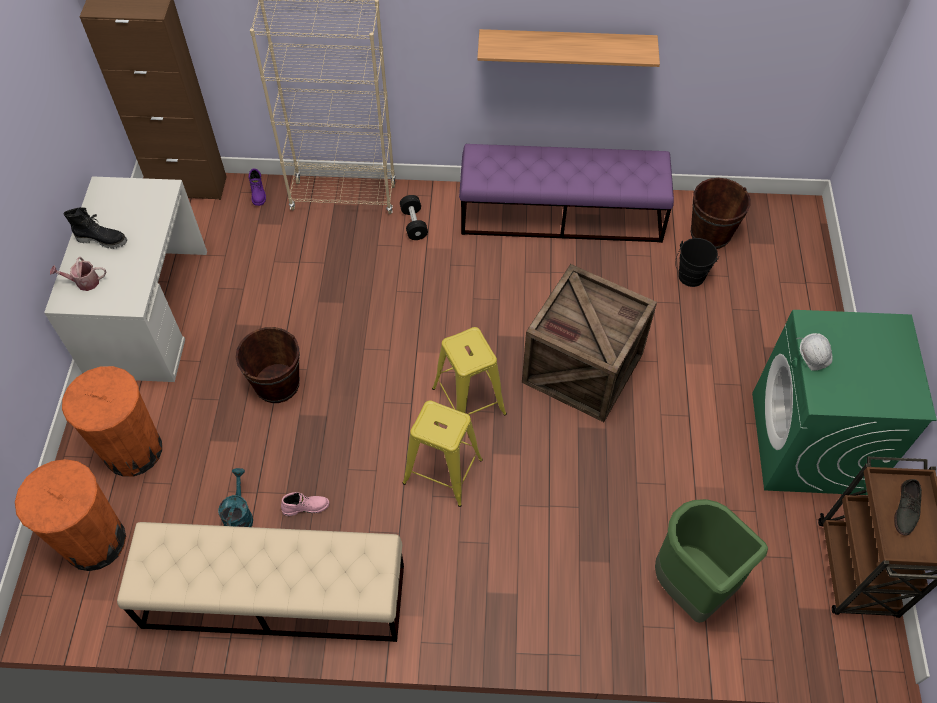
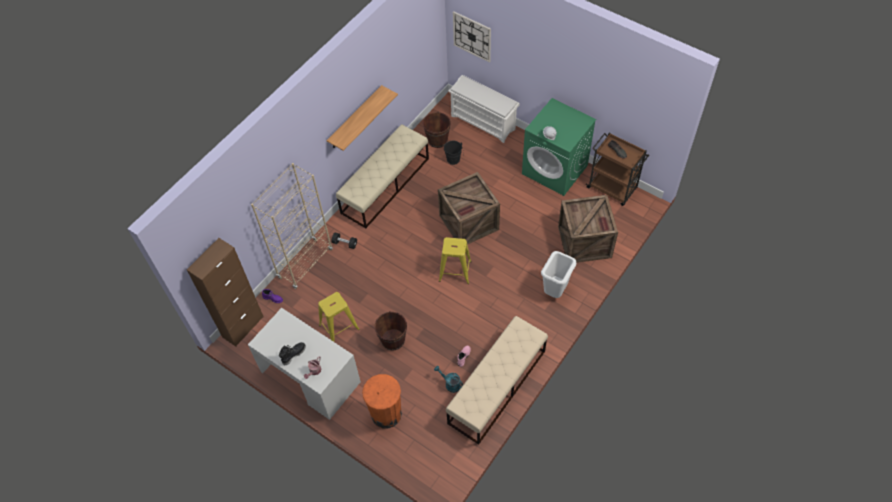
camera: 55 degrees left, 0 degrees up
(95, 541) = (423, 448): orange trash can -> none
(442, 471) = (481, 298): yellow stool -> yellow stool (339, 327)
(539, 589) = (555, 292): none -> white trash can
(562, 215) = (385, 185): purple bench -> beige bench
(690, 586) = (585, 242): green trash can -> crate
(807, 278) = (484, 122): none -> white shoe rack
(899, 100) = (472, 36): none -> wall clock

